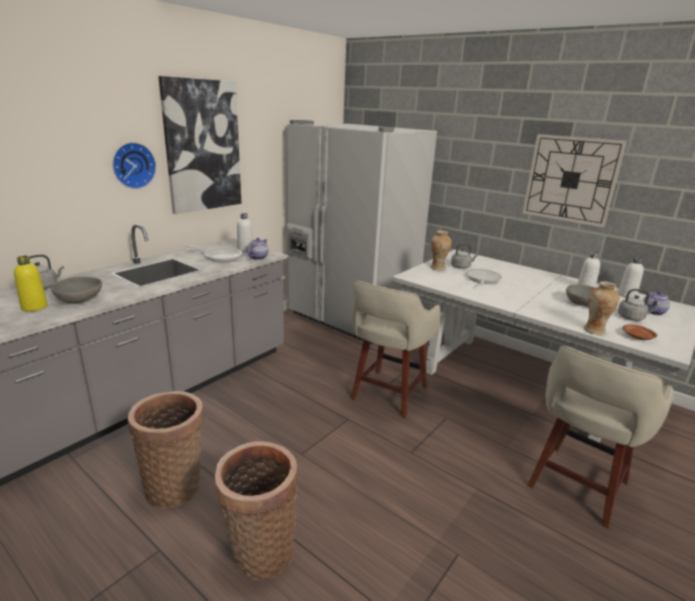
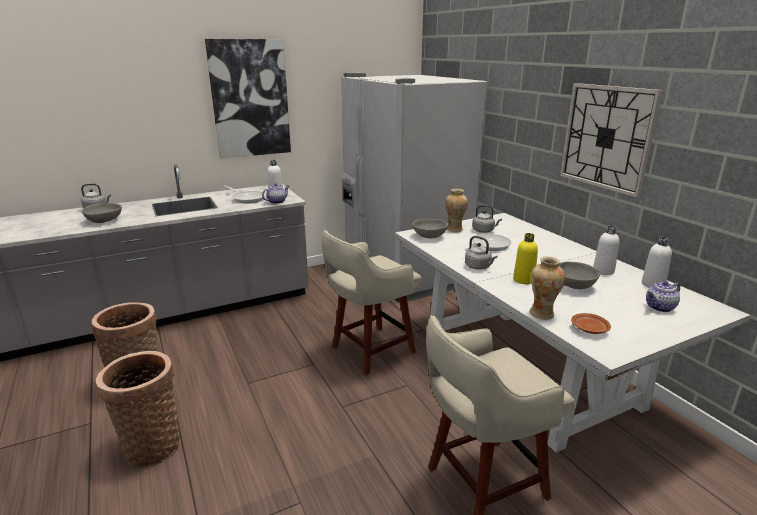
camera: 25 degrees right, 0 degrees up
(34, 307) = (72, 222): yellow bottle -> yellow bottle (523, 280)
(132, 165) = (181, 115): wall clock -> none
(426, 276) = (429, 236): none -> grey bowl
(632, 318) = (617, 309): grey kettle -> grey kettle (479, 267)

